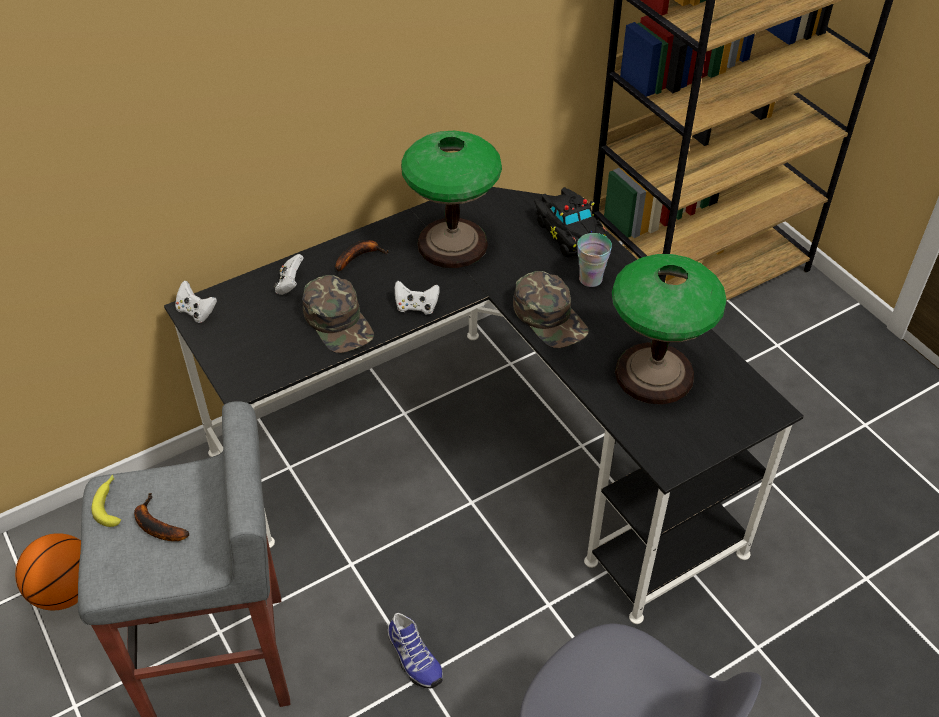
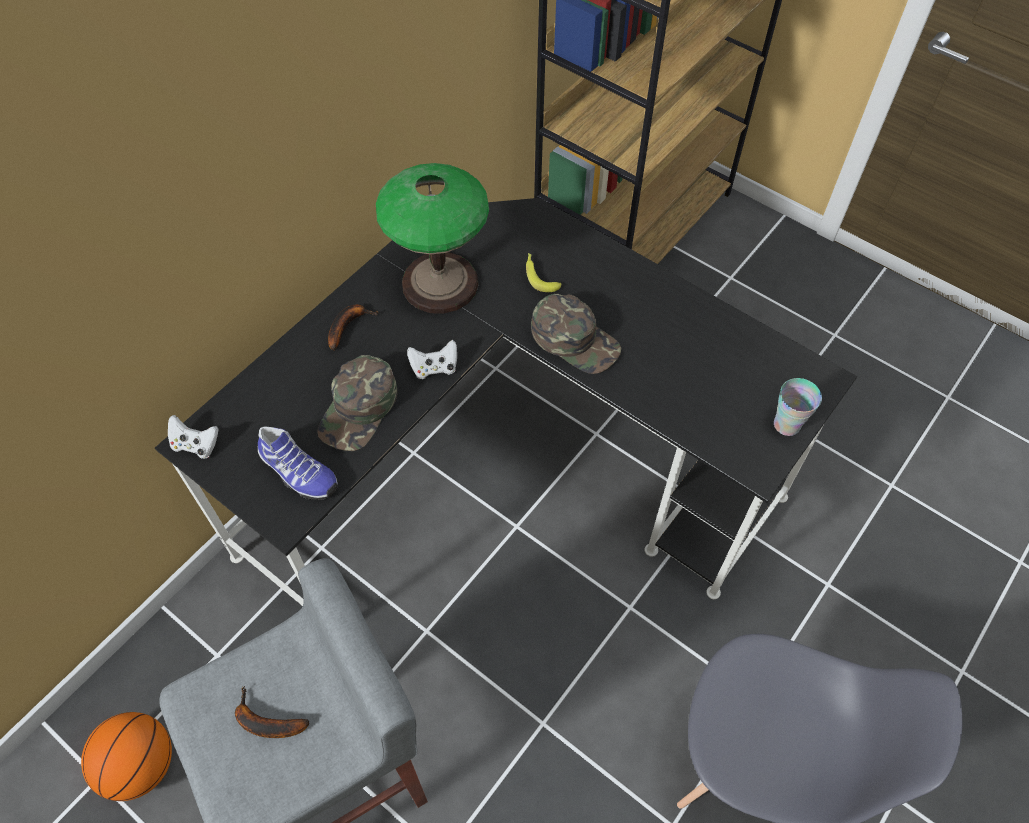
camera: 20 degrees left, 10 degrees up
(110, 503) = (200, 713): banana -> banana (539, 275)
(290, 284) = (287, 381): white game controller -> none
(339, 321) = (359, 409): green cap -> green cap turned 75 degrees clockwise
(413, 658) = (526, 708): shoe -> shoe (297, 473)
(569, 231) = (552, 236): black toy car -> none
(590, 279) = (596, 285): cup -> cup (786, 424)
(654, 373) = (702, 373): table lamp -> none

